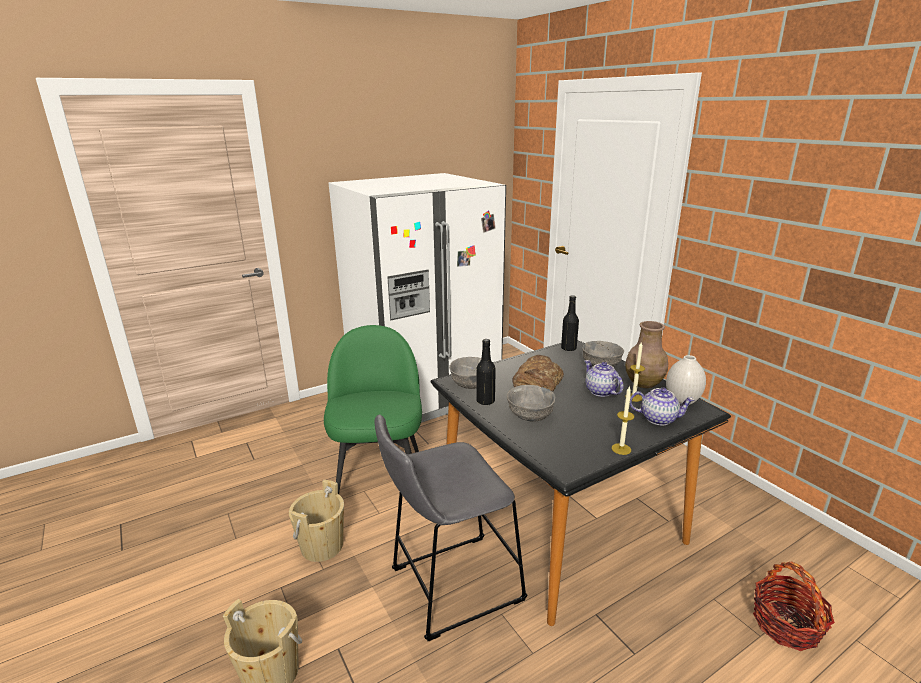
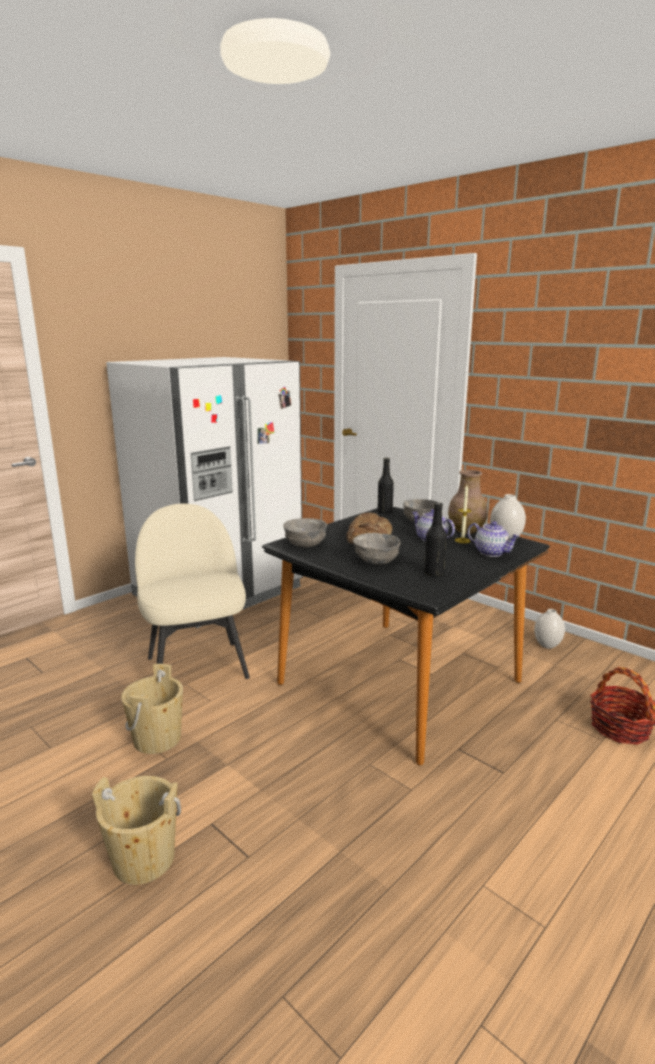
camera: 15 degrees left, 5 degrees down
(379, 473) = (197, 666): green chair -> beige chair
(449, 586) = (309, 750): grey stool -> none
(485, 401) = (327, 555): black bottle -> black bottle (434, 573)
(621, 449) = (470, 575): candle -> none
(658, 418) = (491, 552): teapot -> teapot turned 45 degrees clockwise
(733, 503) = (547, 646): none -> white vase

